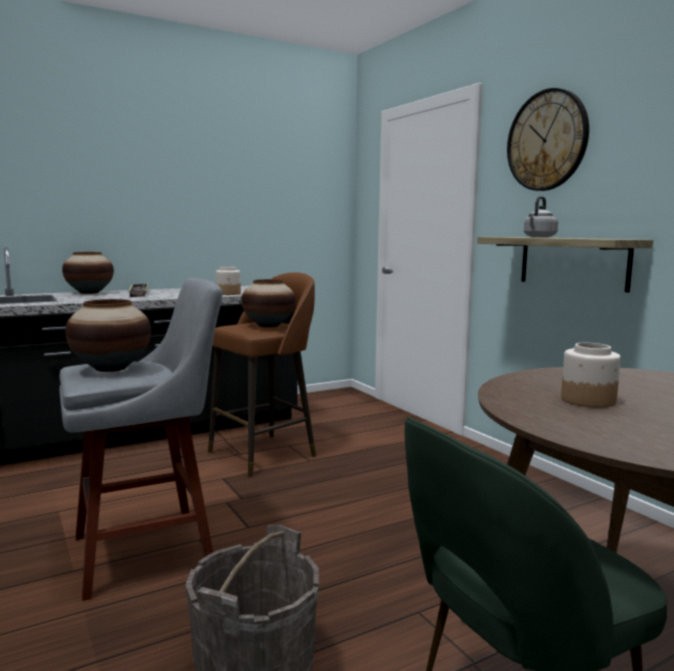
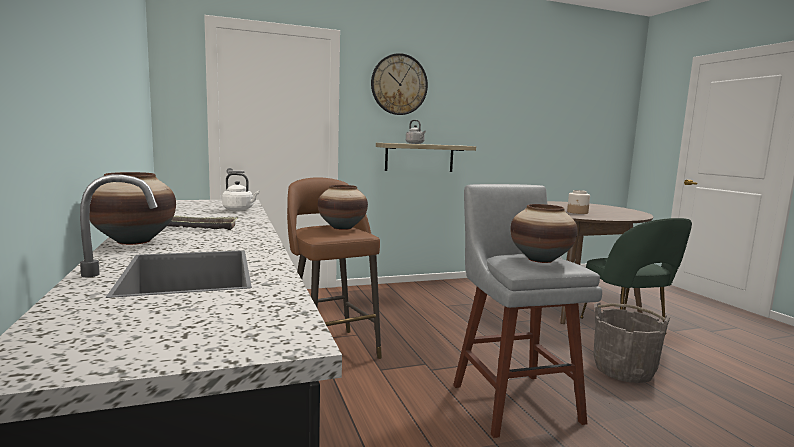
camera: 80 degrees left, 0 degrees up
(228, 293) = (240, 209): jar -> white kettle

